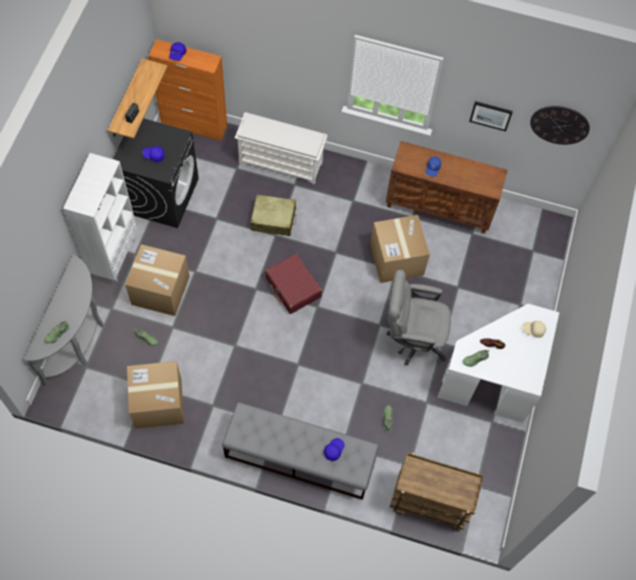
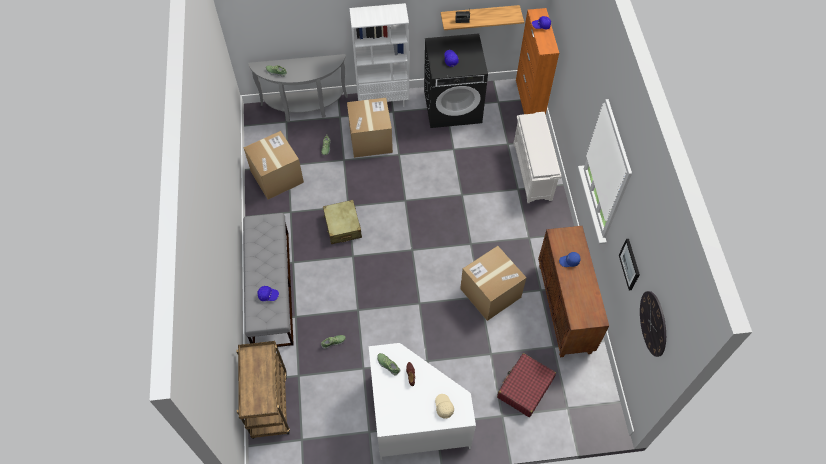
camera: 70 degrees right, 5 degrees down
(273, 219) = (475, 187): beige suitcase -> beige suitcase (342, 226)
(293, 287) = (420, 225): red suitcase -> red suitcase (525, 388)
(412, 338) = (420, 334): grey office chair -> none

